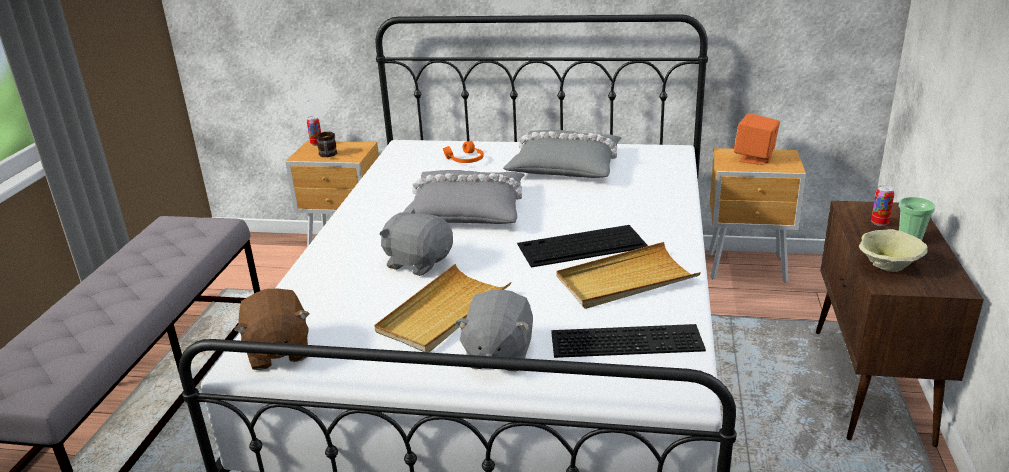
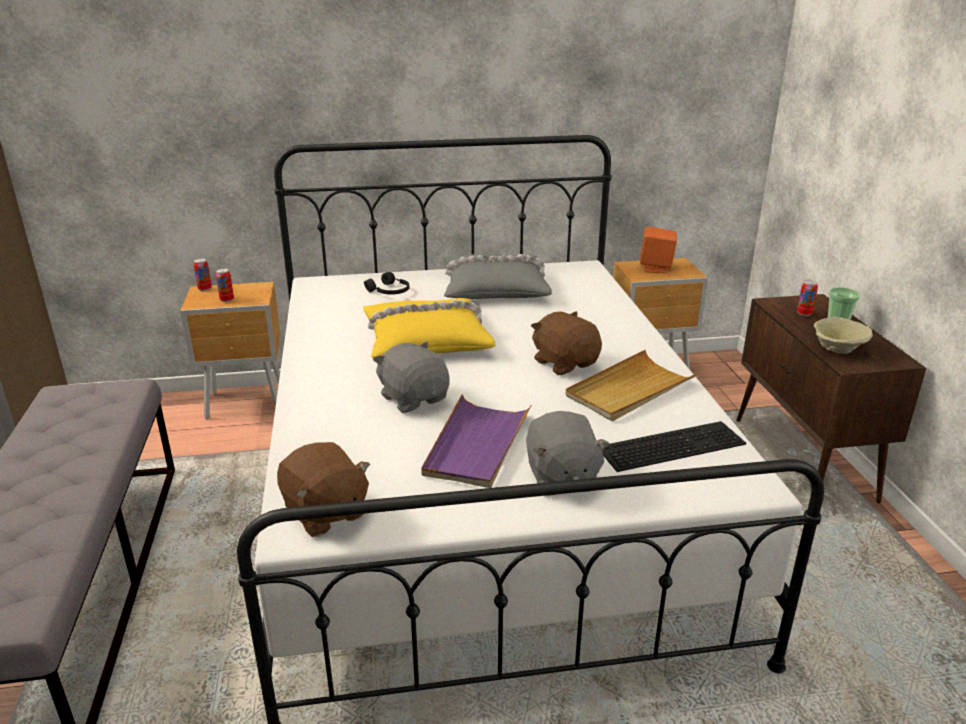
camera: 20 degrees left, 0 degrees up
(328, 155) = (227, 300): mug -> can
(418, 262) = (414, 398): grey plush toy -> grey plush toy turned 45 degrees clockwise
(443, 312) = (477, 445): beige tray -> purple tray
(465, 160) = (389, 291): orange headphones -> black headphones
(466, 209) = (426, 340): grey pillow -> yellow pillow
(581, 246) = (565, 363): keyboard -> brown plush toy

